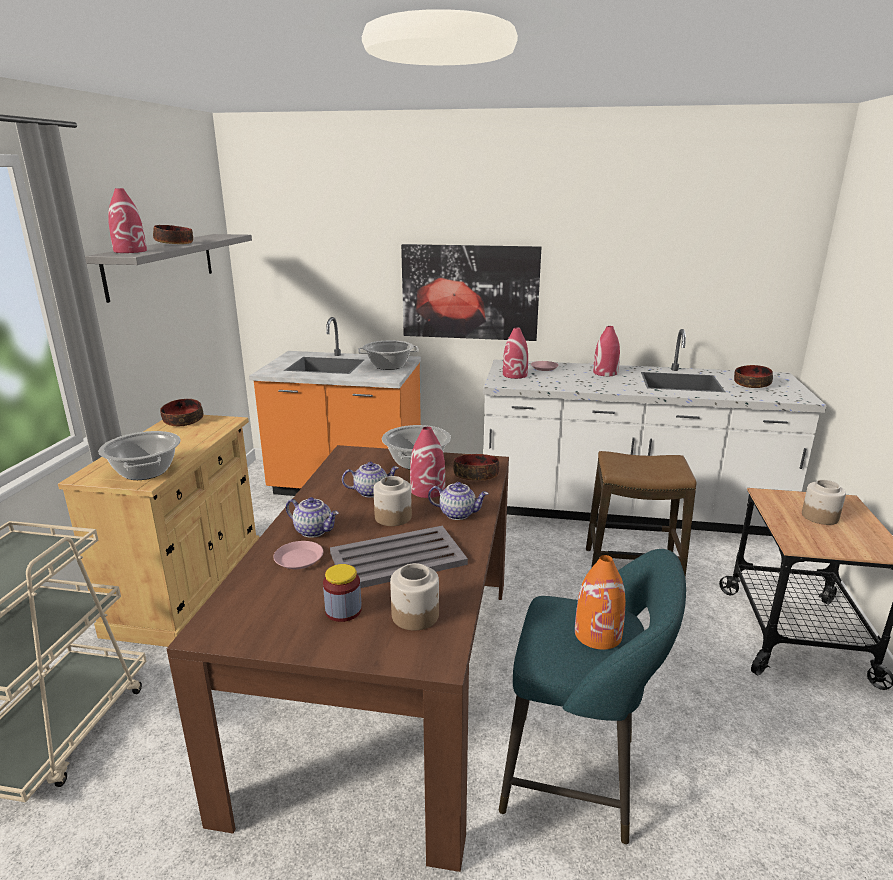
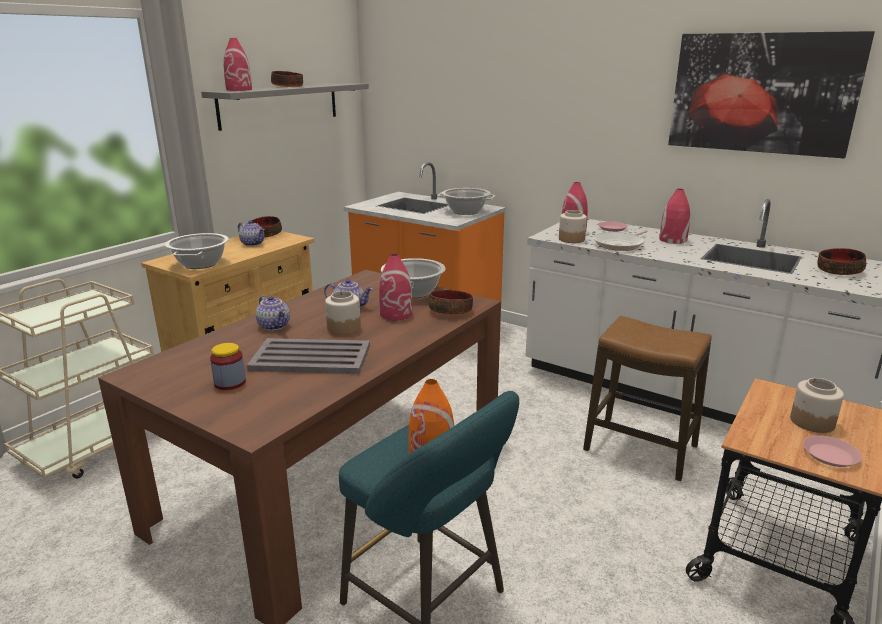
camera: 25 degrees right, 0 degrees up
(298, 559) = (241, 342): pink plate -> pink plate (830, 455)
(416, 615) = (276, 398): jar -> jar (572, 239)
(458, 514) = (399, 336): teapot -> teapot (253, 243)
(470, 292) = (554, 146): picture -> picture (761, 93)
(570, 383) = (620, 244): none -> frying pan

